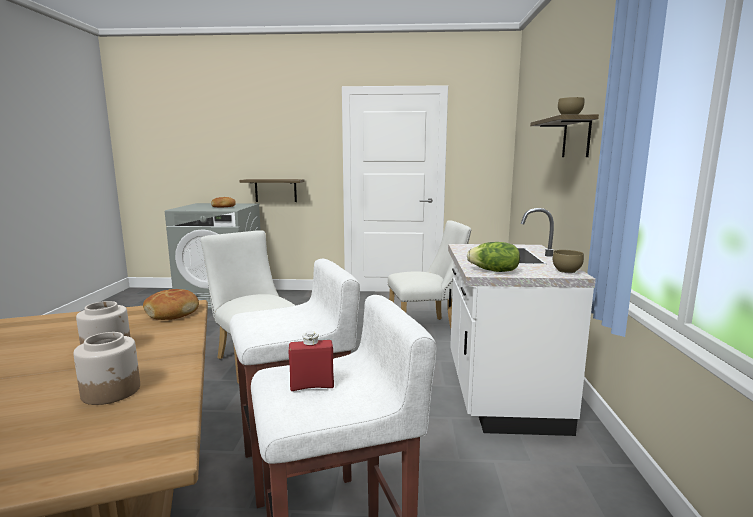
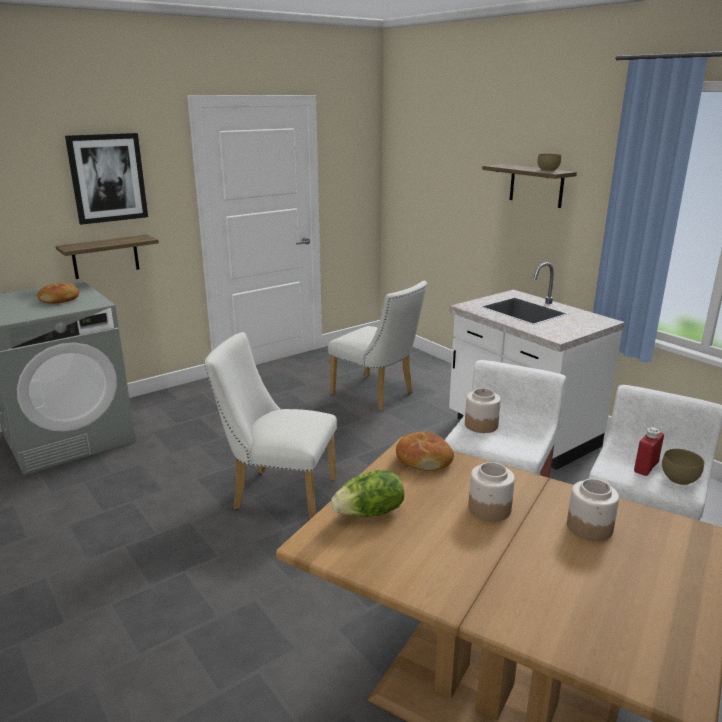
camera: 40 degrees left, 10 degrees up
(280, 313) = (481, 425): none -> jar
(282, 139) = (107, 178): none -> picture
(427, 328) = (377, 395): white chair -> white chair turned 90 degrees clockwise
(494, 271) = (561, 332): lettuce -> lettuce (370, 513)
(567, 271) = (598, 319): brown bowl -> brown bowl (680, 480)

